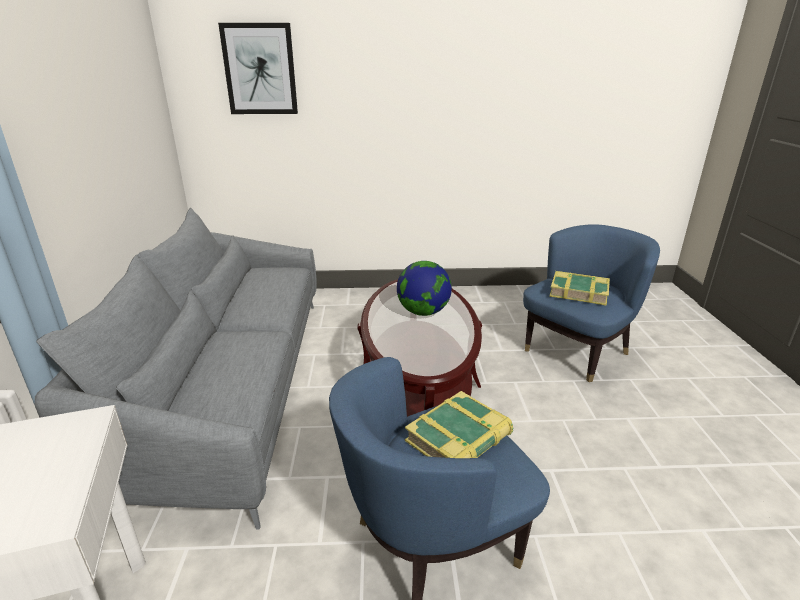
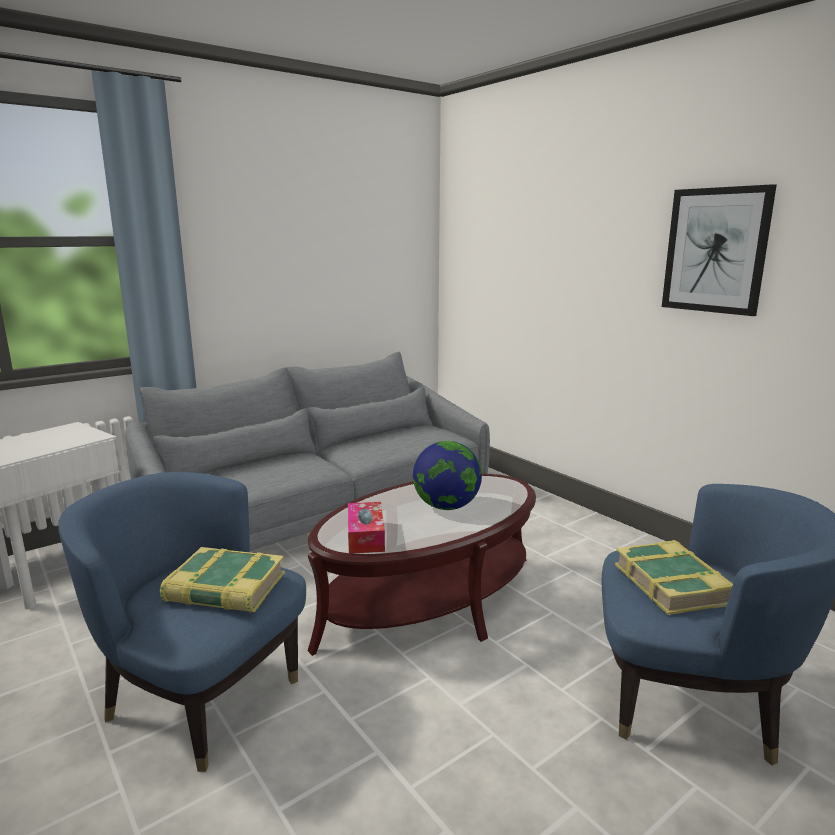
camera: 55 degrees right, 10 degrees down
(260, 69) = (503, 228): picture -> picture (715, 250)
(435, 354) = (365, 536): none -> tissue box

